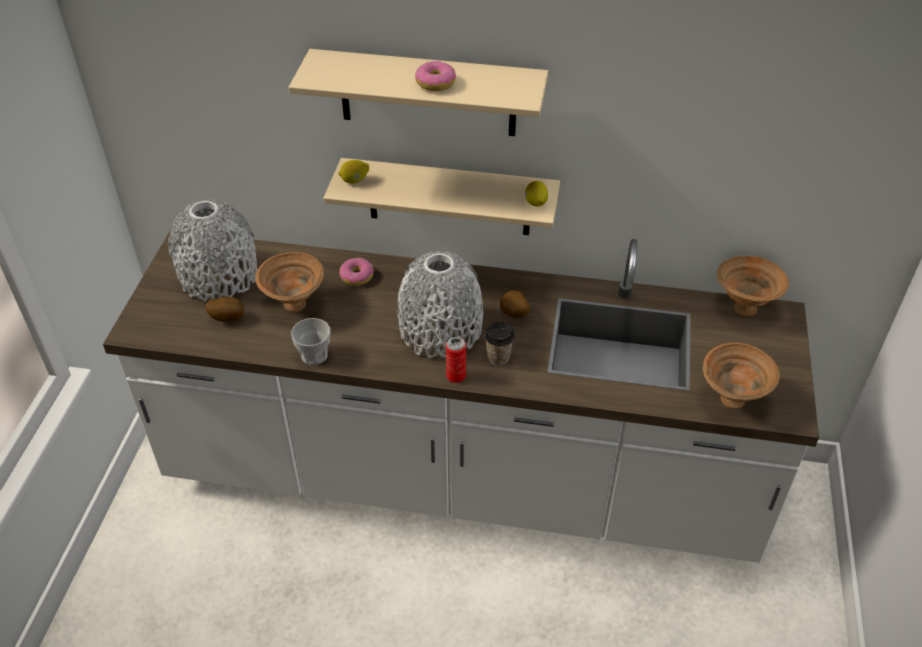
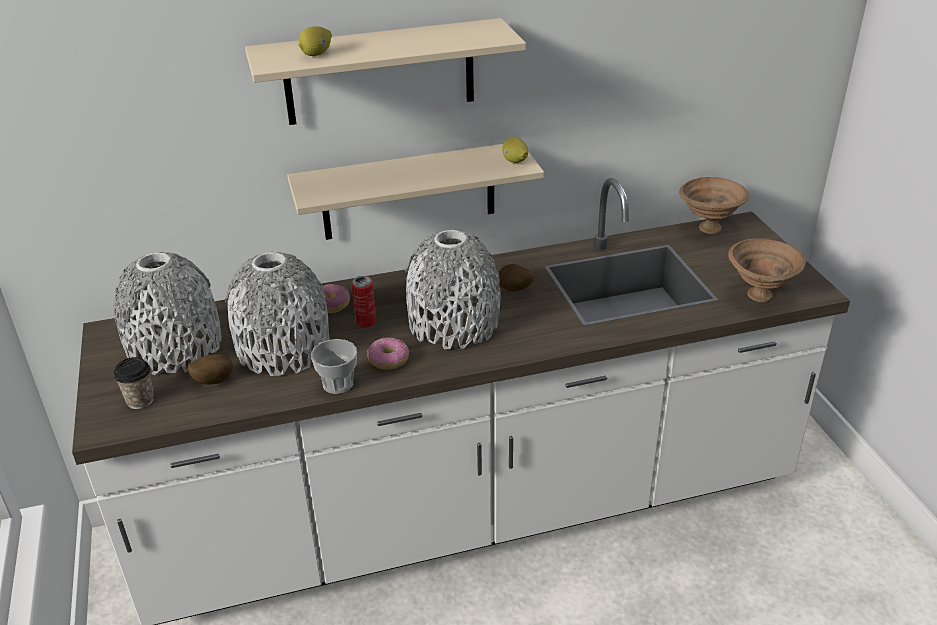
camera: 25 degrees left, 10 degrees down
(295, 305) = (283, 348): brown bowl -> grey vase
(354, 180) = (319, 187): lemon -> lemon (316, 54)
(435, 83) = (405, 44): donut -> donut (389, 360)
(456, 376) = (499, 355): can -> can (366, 322)
(498, 356) = (527, 327): cup -> cup (140, 400)

